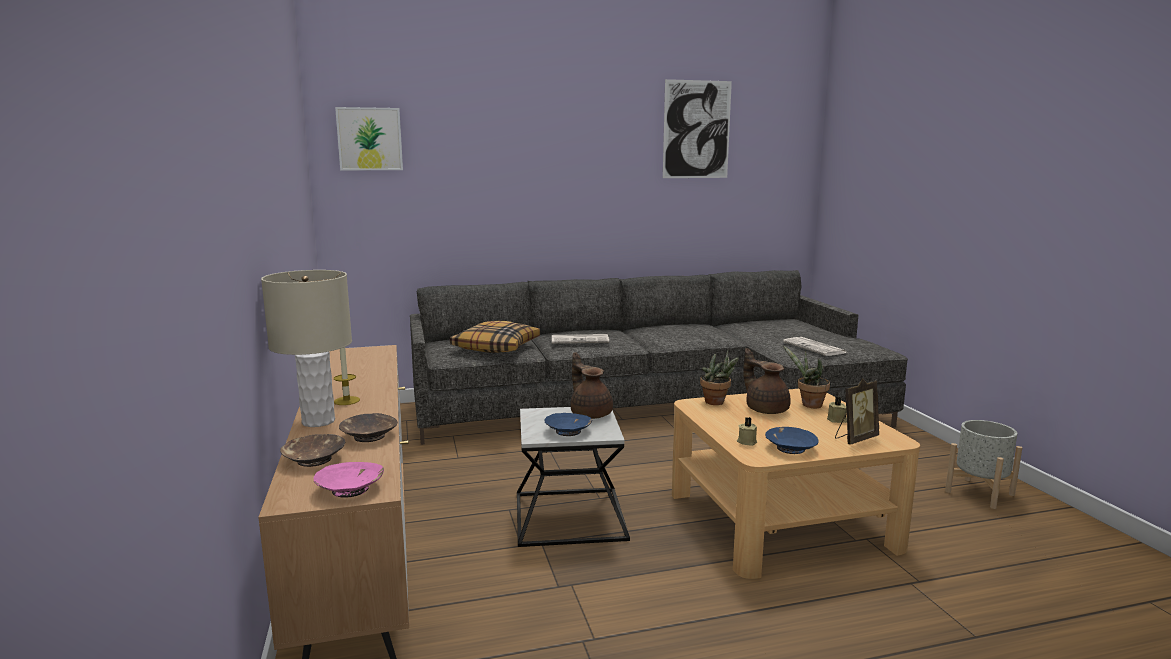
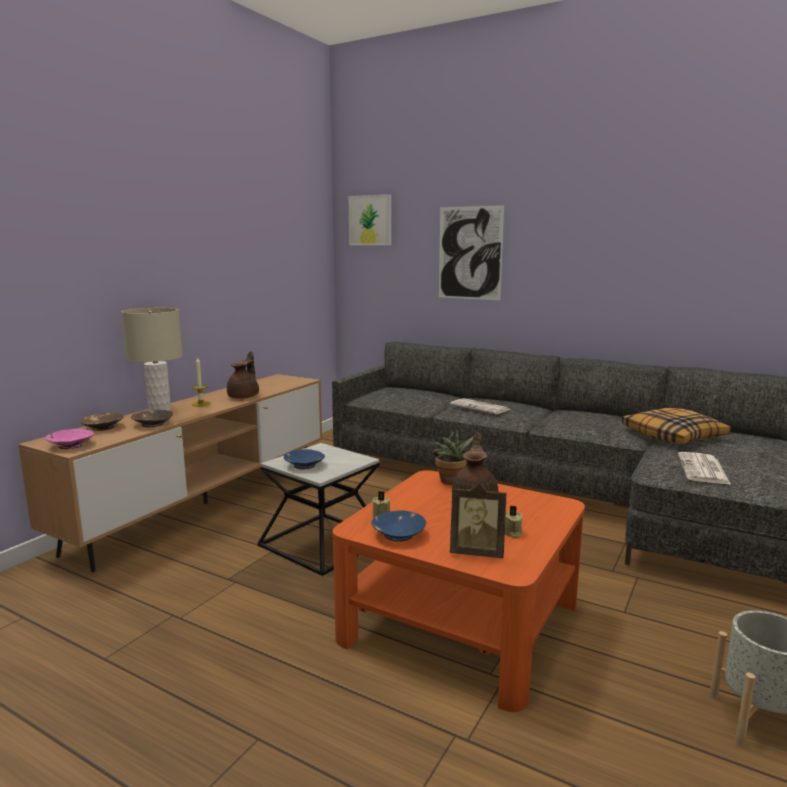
camera: 45 degrees right, 0 degrees up
(496, 347) = (410, 399): pillow -> pillow (674, 436)
(590, 413) = (349, 460): brown teapot -> brown teapot (244, 396)
(696, 129) = (674, 201): picture -> picture (470, 253)
(780, 519) = (462, 621): beige coffee table -> orange coffee table
(808, 405) = (526, 512): potted plant -> none

